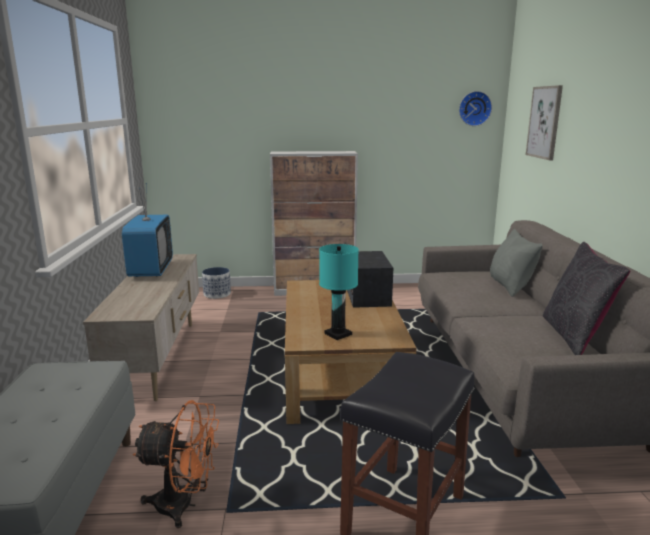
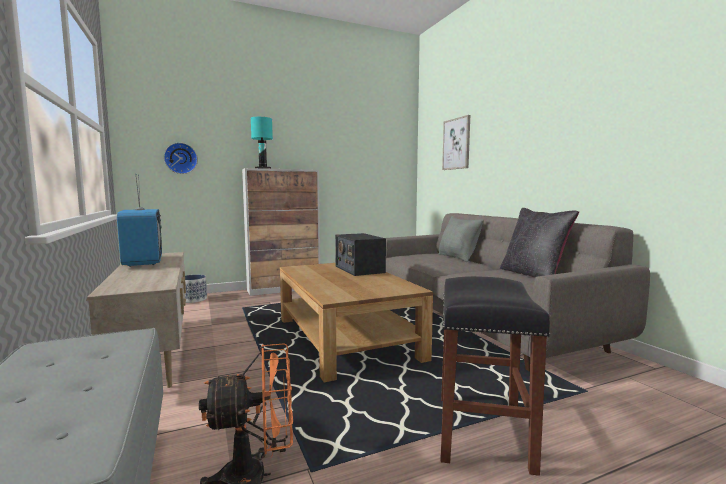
camera: 20 degrees left, 10 degrees down
(338, 334) = (360, 290): turquoise table lamp -> turquoise table lamp (263, 168)
(474, 108) = (397, 142): wall clock -> wall clock (181, 158)

